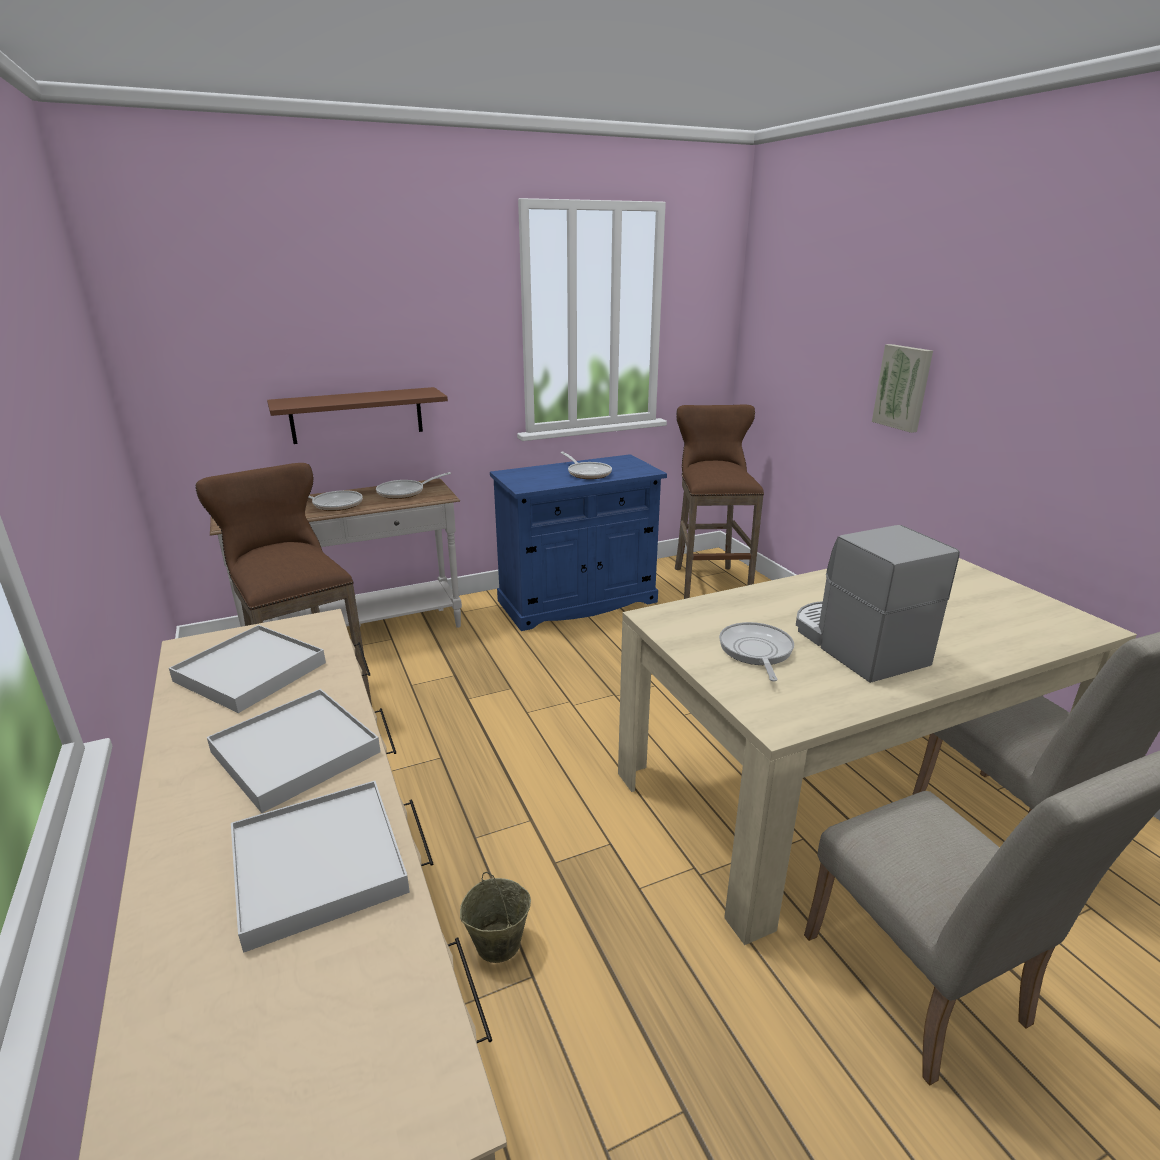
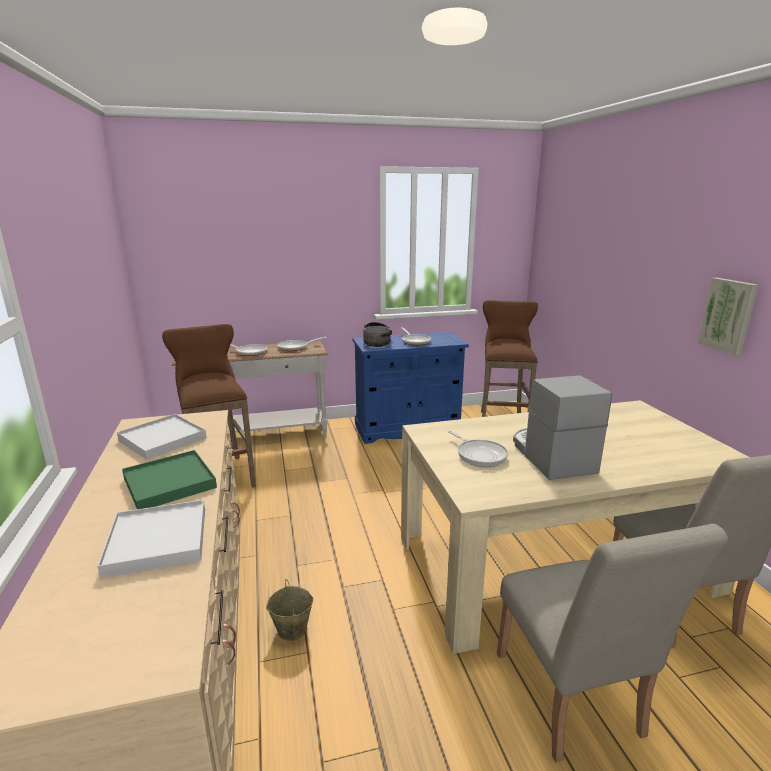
camera: 10 degrees right, 5 degrees down
(296, 752) = (170, 483): white tray -> green tray
(357, 415) = (270, 298): brown shelf -> none
(532, 476) = (378, 342): none -> cooking pot
(756, 651) = (479, 455): frying pan -> frying pan turned 135 degrees clockwise
(903, 387) = (629, 290): picture -> picture (729, 315)

